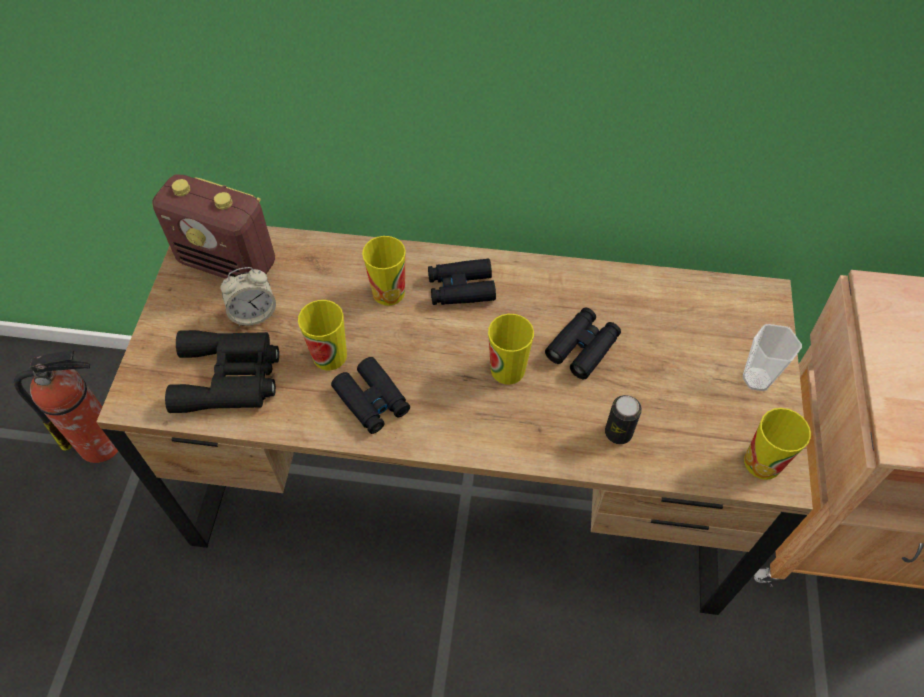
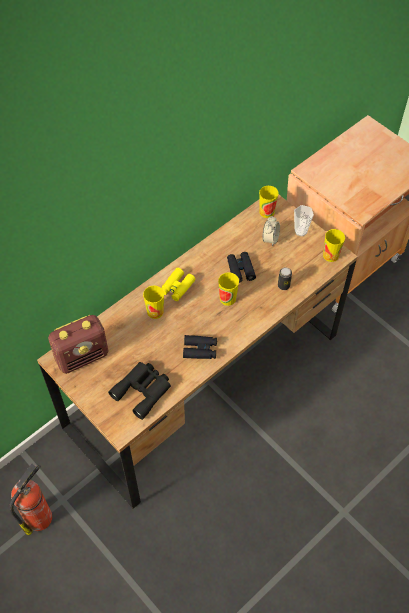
camera: 50 degrees left, 0 degrees up
(254, 314) = (119, 363): alarm clock -> alarm clock (270, 239)
(329, 356) = (166, 350): cup -> cup (266, 212)
(461, 288) = (177, 287): black binoculars -> yellow binoculars

